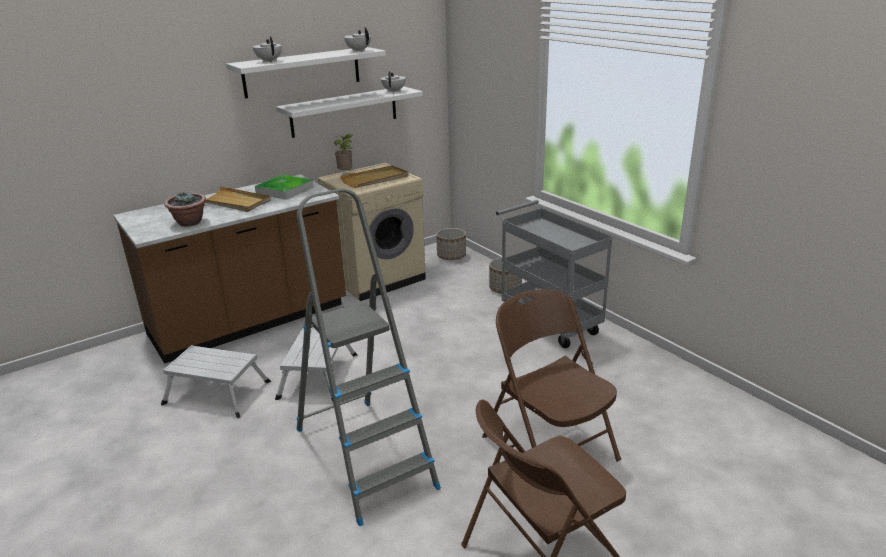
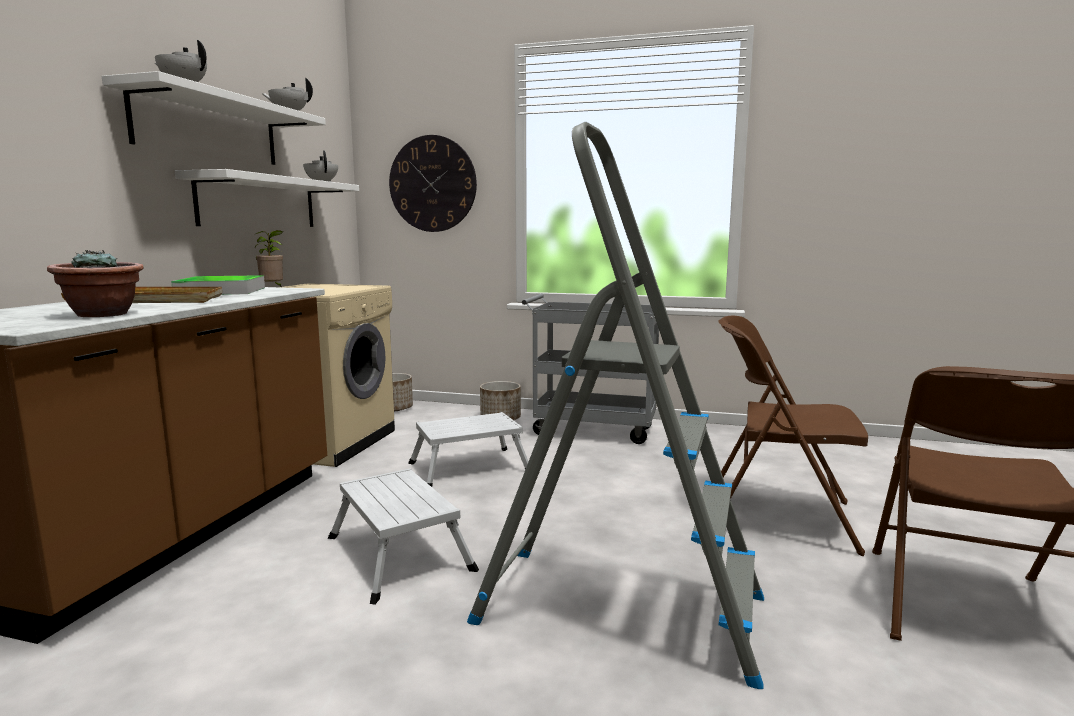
camera: 40 degrees left, 15 degrees down
(217, 392) = (239, 638): white step ladder -> white step ladder (470, 467)
(375, 179) = (330, 288): beige tray -> none
(489, 85) = (432, 184): none -> wall clock

